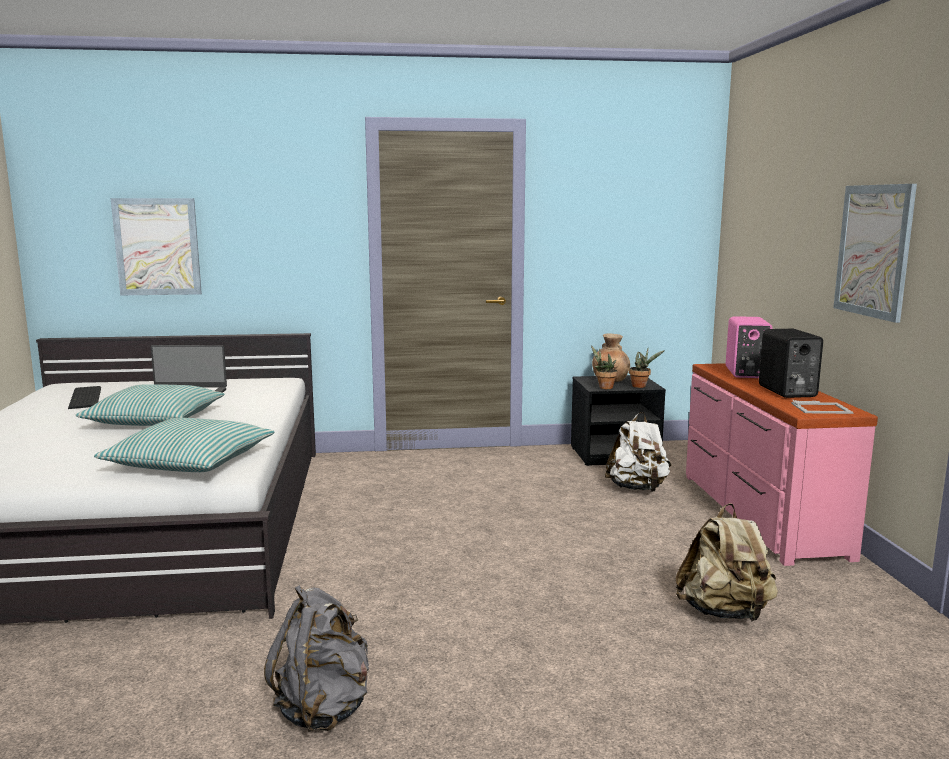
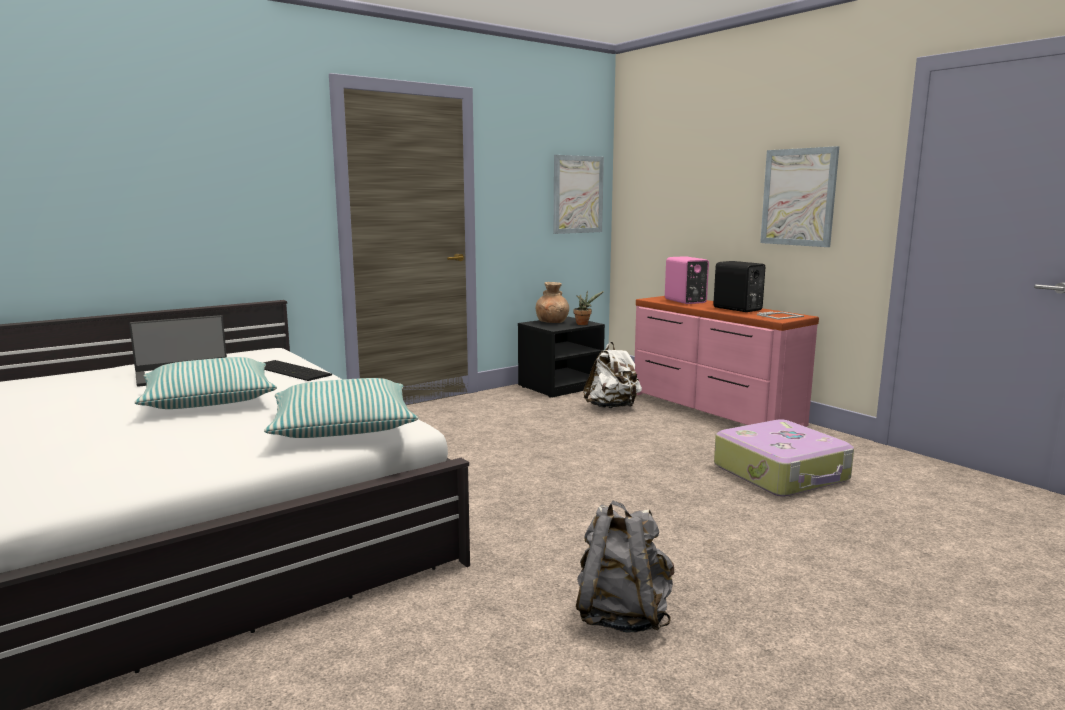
camera: 30 degrees left, 0 degrees up
(87, 397) = (60, 392): keyboard -> keyboard (292, 370)
(157, 247) = (97, 208): picture -> picture (578, 194)
(603, 387) = (558, 327): potted plant -> none
(724, 612) = (782, 473): beige backpack -> suitcase

